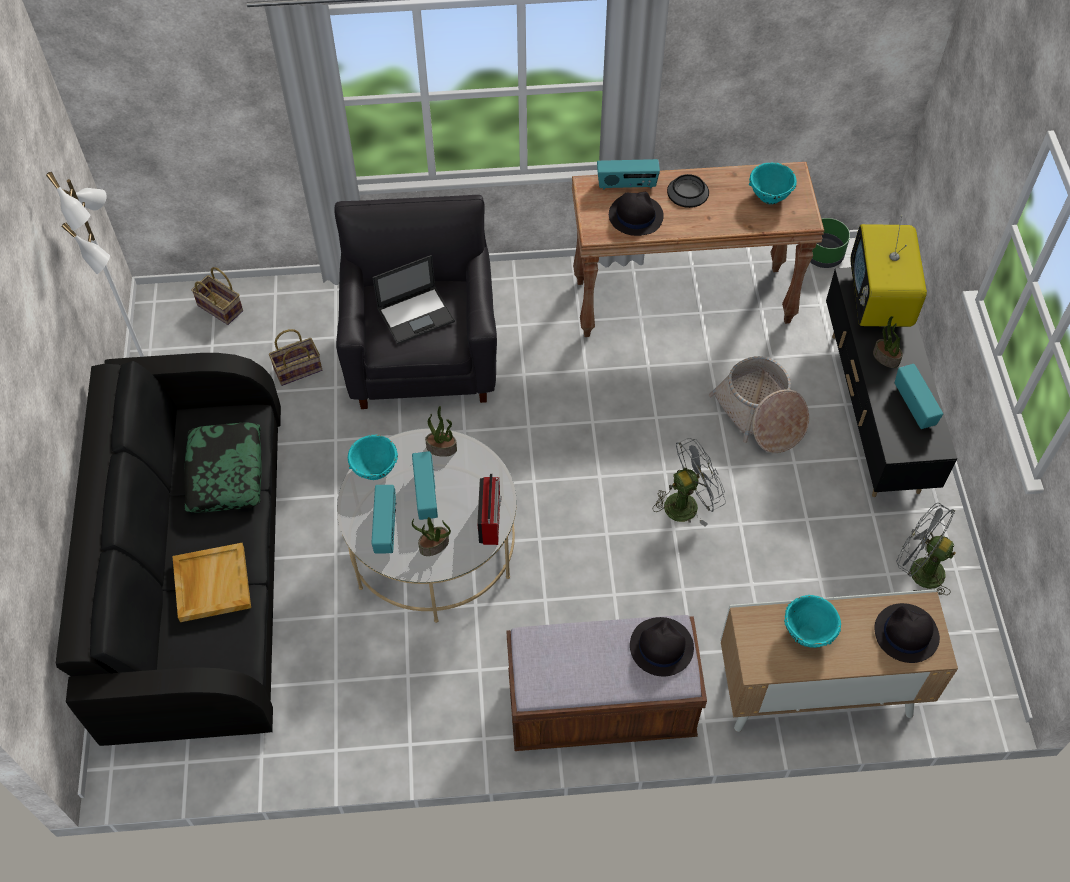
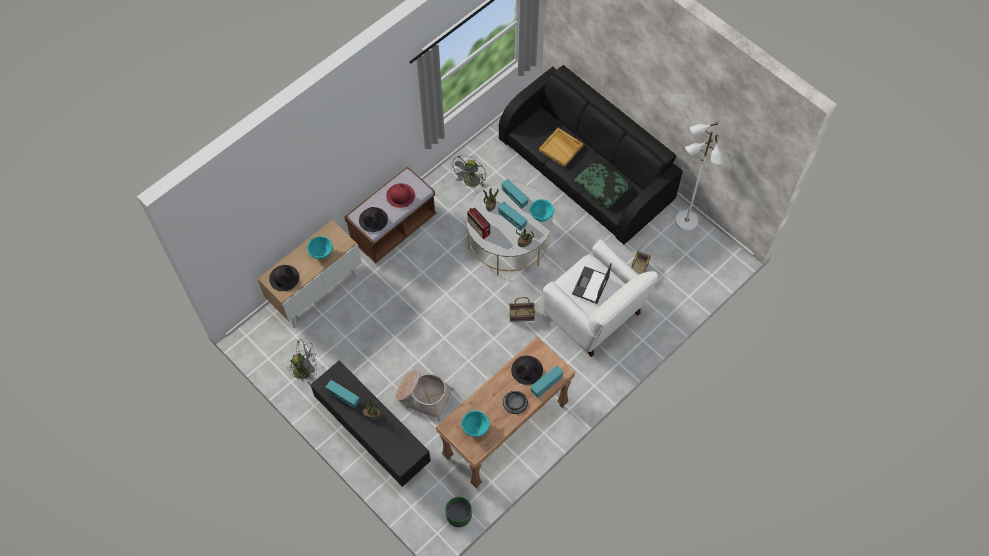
camera: 140 degrees right, 5 degrees up
(221, 308) = (702, 272): basket -> basket (521, 316)
(423, 355) = (594, 315): black armchair -> white armchair
(577, 658) = (400, 196): none -> red hat
(687, 503) = (423, 330): grey fan -> grey fan (470, 183)
(879, 301) = (395, 445): television -> none

